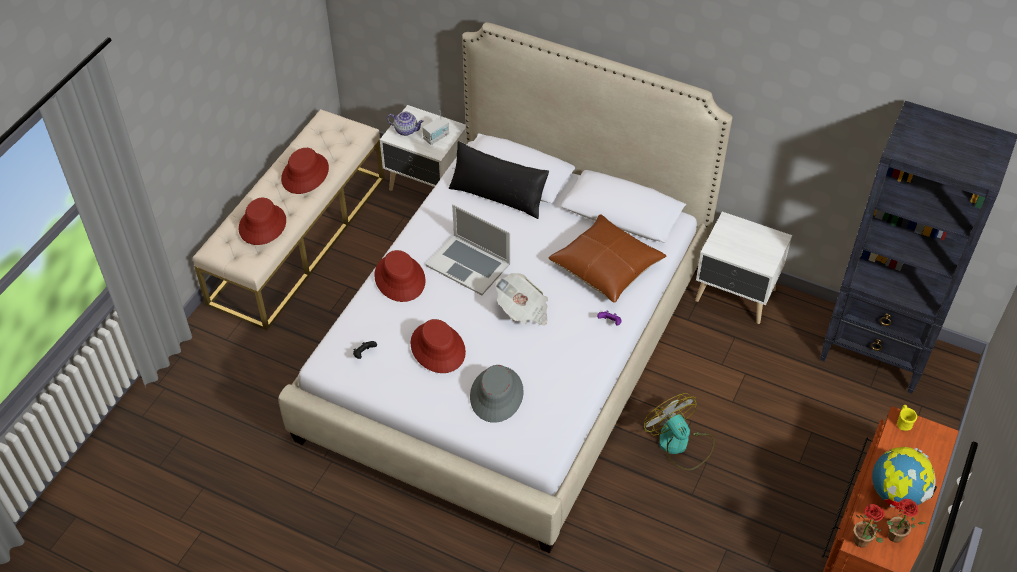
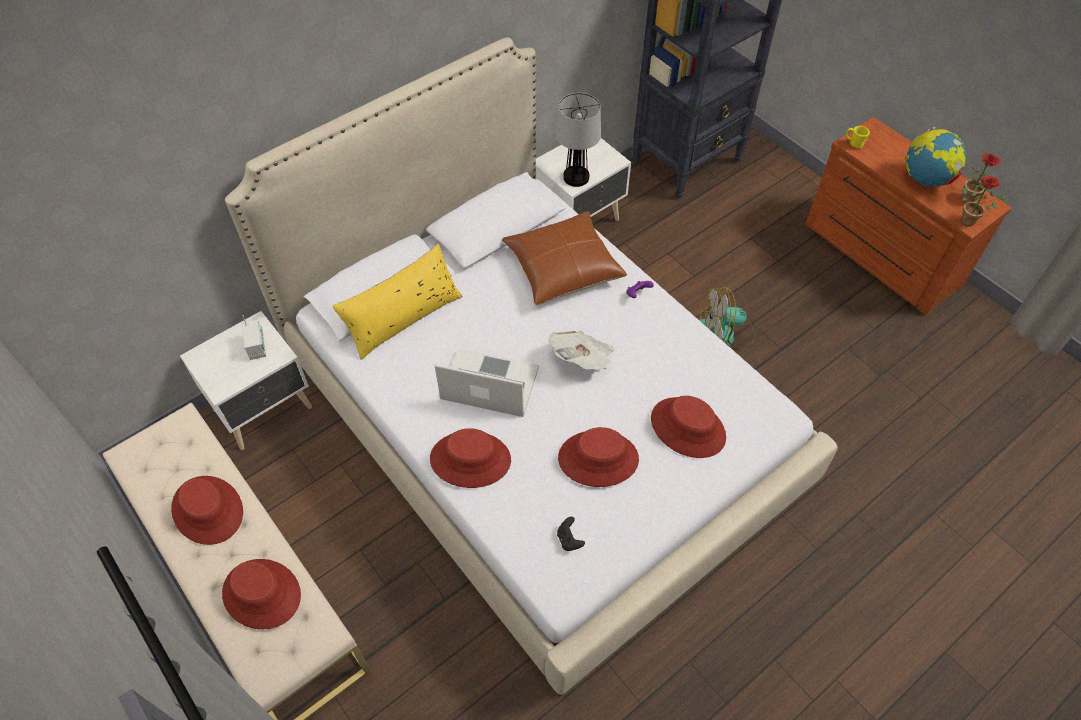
camera: 65 degrees left, 5 degrees up
(406, 130) = (222, 372): teapot -> none
(468, 264) = (489, 383): laptop -> laptop turned 135 degrees counterclockwise
(497, 395) = (688, 427): grey hat -> red hat
(498, 195) = (403, 318): black pillow -> yellow pillow
(724, 247) = (576, 178): none -> table lamp

